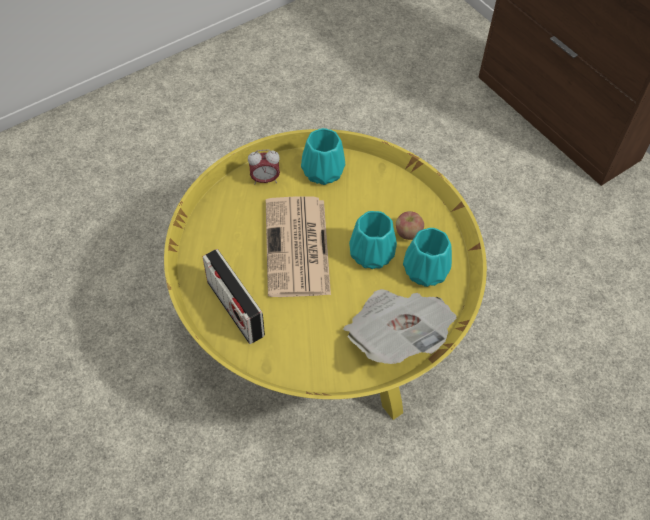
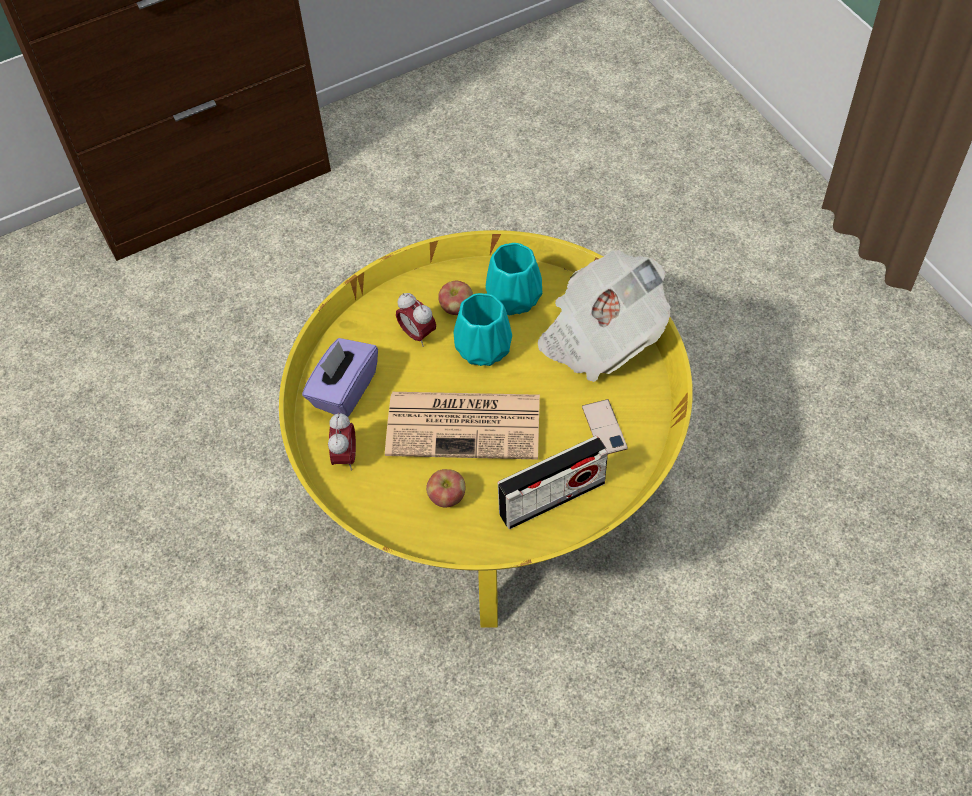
camera: 80 degrees left, 0 degrees up
(234, 242) = (447, 497): none -> apple
(302, 342) = (604, 428): none -> phone
(321, 172) = (344, 390): turquoise vase -> purple tissue box
(378, 210) = (417, 334): none -> alarm clock

